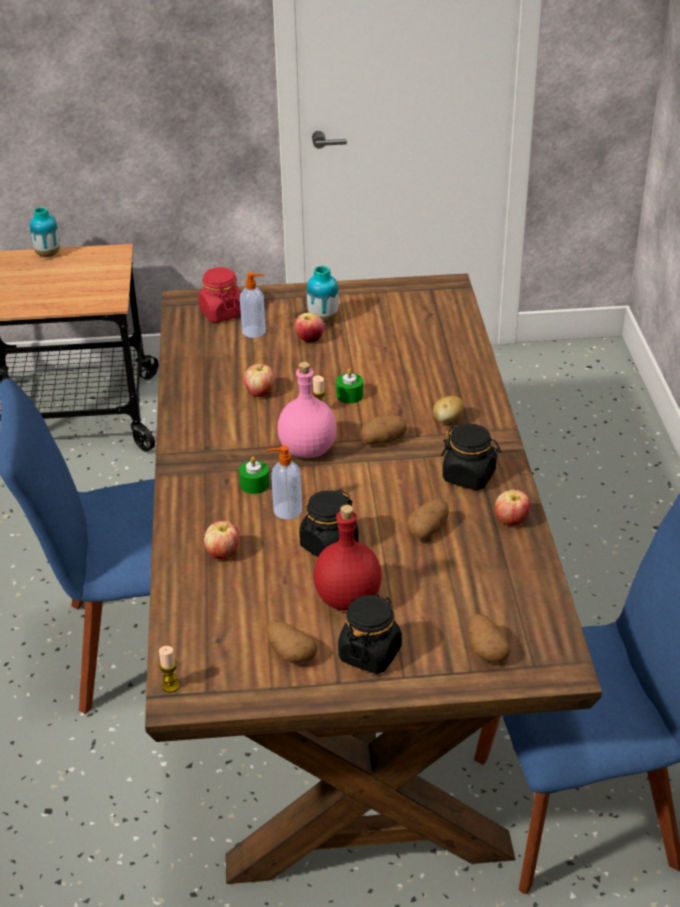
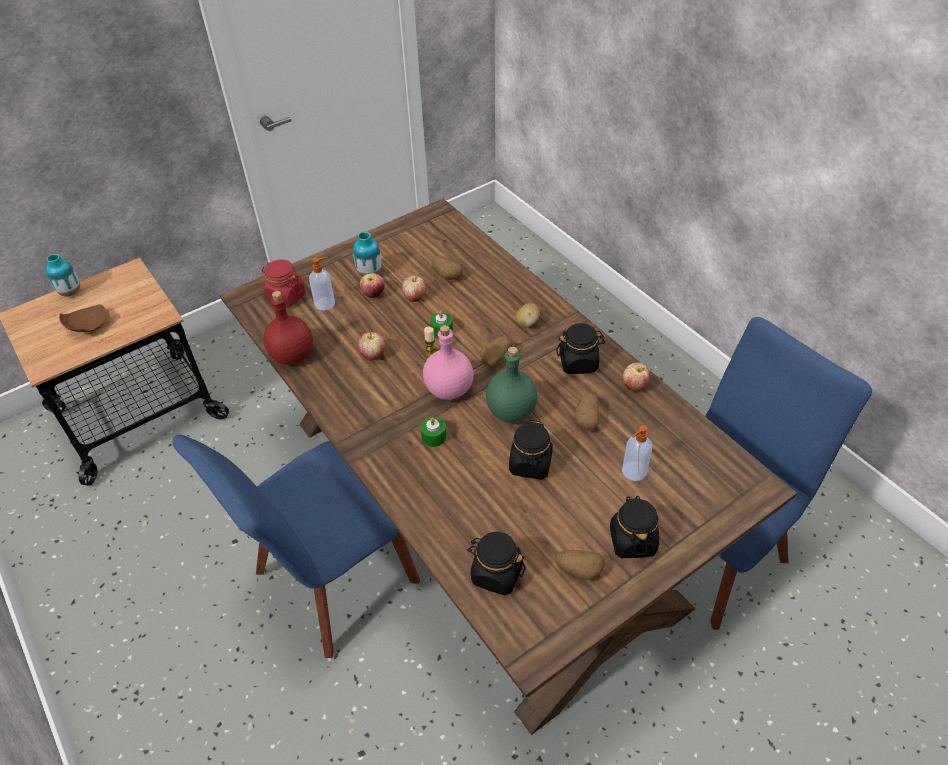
camera: 30 degrees left, 10 degrees up
(40, 287) = (88, 325): none -> brown plate
(170, 686) = (516, 646): candle -> none
(207, 621) = (496, 574): none -> black jar
(223, 553) = (459, 508): apple -> apple (415, 297)
(286, 511) = (476, 449): soap dispenser -> soap dispenser (633, 472)
(349, 599) = (581, 502): red bottle -> red bottle (293, 355)
(354, 493) = (512, 411): none -> green bottle
(485, 650) = (703, 497): potato -> potato (446, 275)

